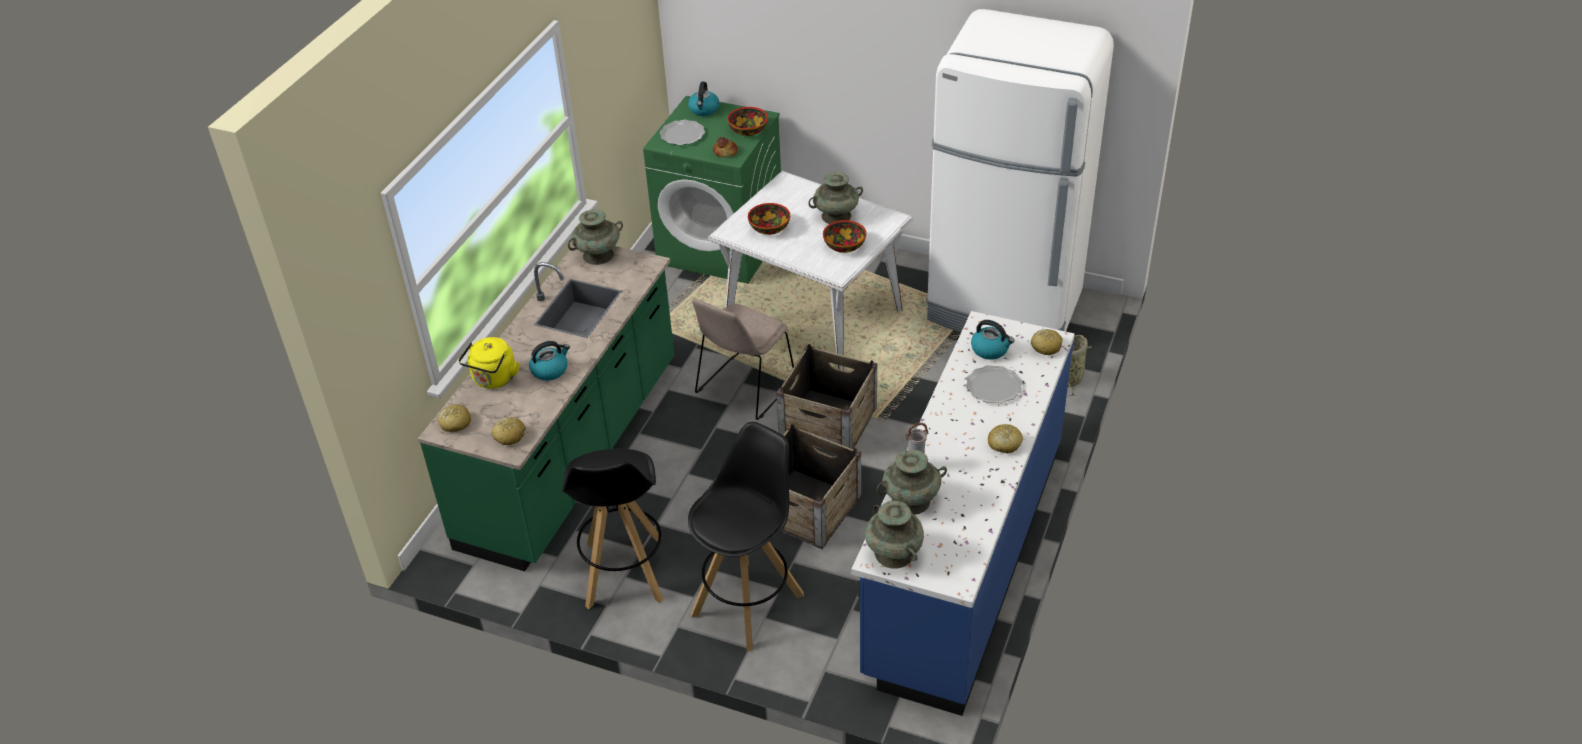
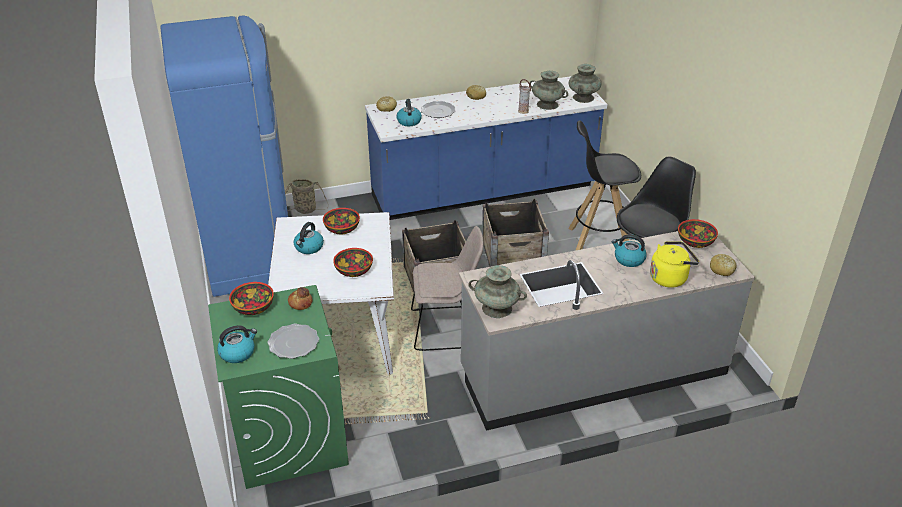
camera: 130 degrees left, 5 degrees down
(509, 435) = (695, 242): bread -> bowl
(572, 454) = (593, 372): green counter -> grey counter
(836, 216) = (309, 247): turquoise vase -> kettle
(1005, 306) = (250, 257): white fridge -> blue fridge

